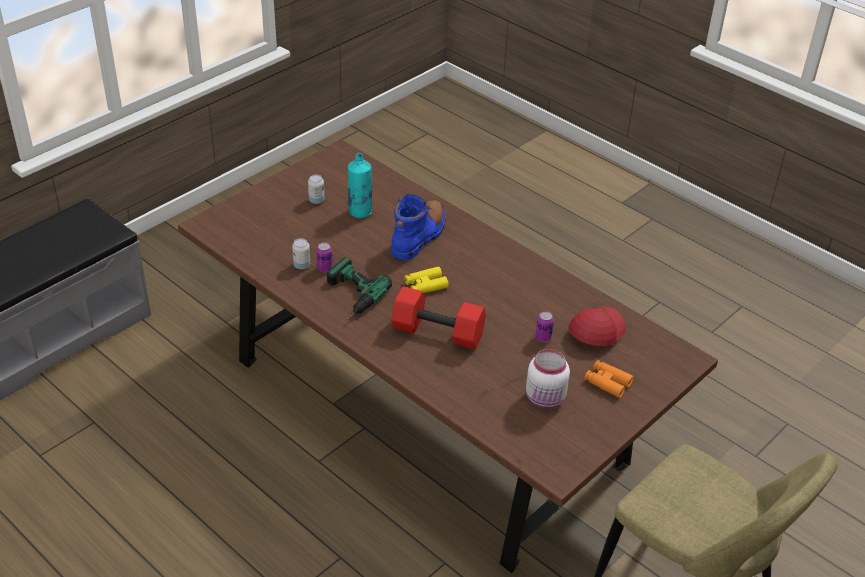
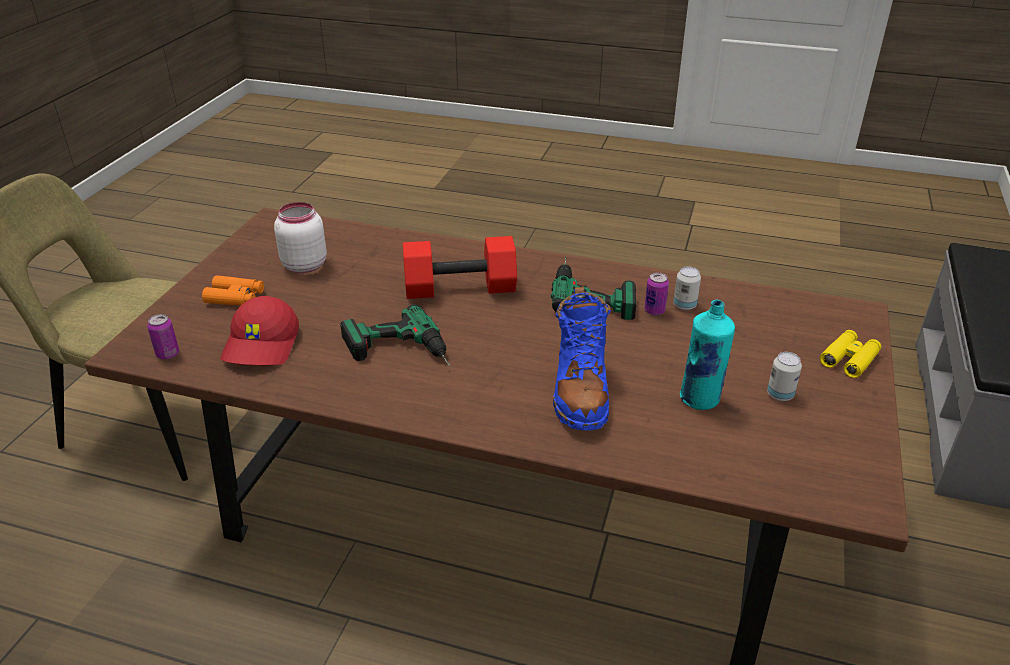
camera: 155 degrees right, 5 degrees down
(425, 285) = (515, 331): yellow binoculars -> yellow binoculars (849, 359)
(508, 295) = (400, 353): none -> power drill
(543, 338) = (330, 318): can -> can (167, 354)

